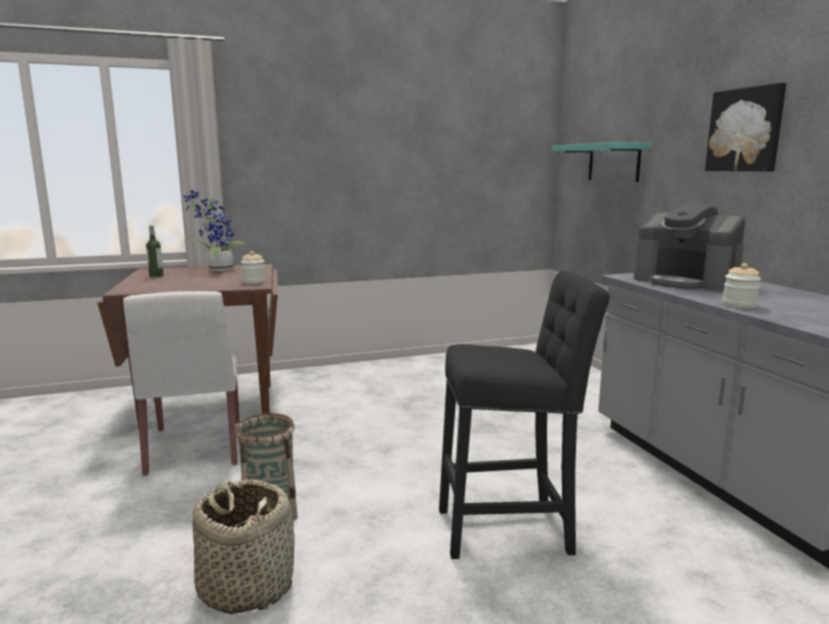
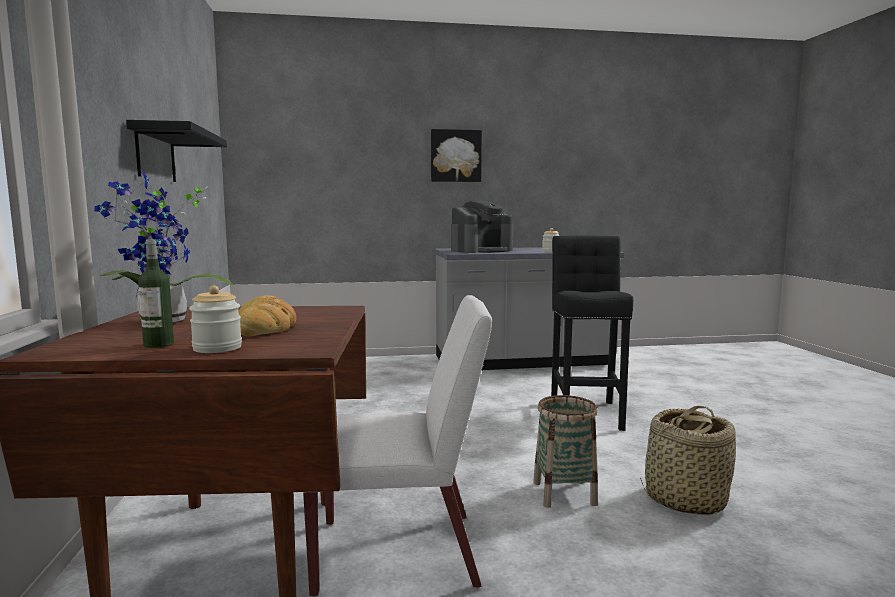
camera: 80 degrees left, 5 degrees down
(194, 281) = (264, 327): none -> bread
(253, 282) = (310, 309): jar -> jar (217, 348)
(371, 163) = (156, 155): none -> black shelf
(614, 162) = (323, 174): turquoise shelf -> none

